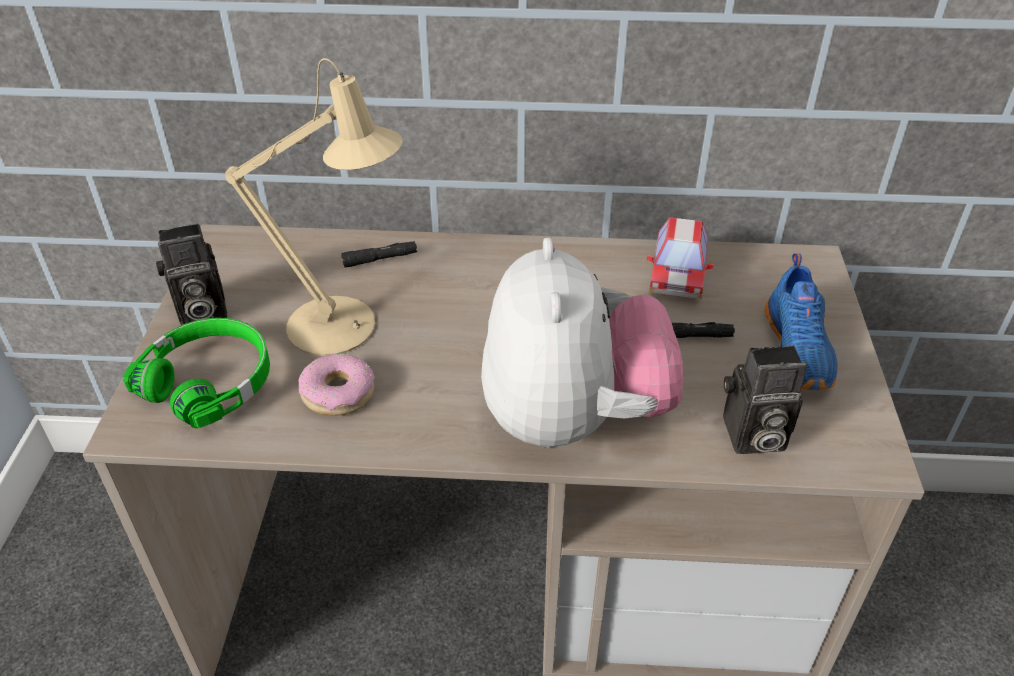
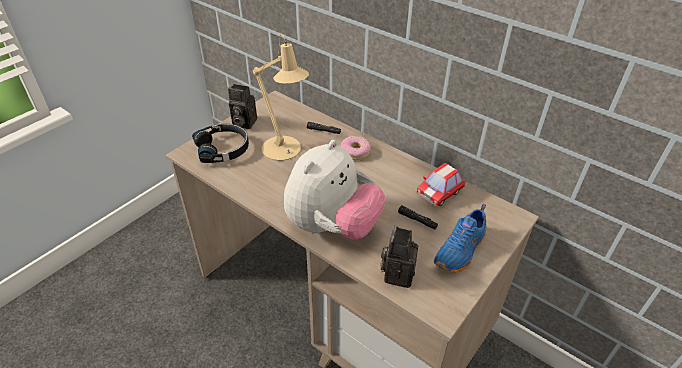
camera: 35 degrees right, 0 degrees up
(210, 381) = (223, 149): green headphones -> black headphones
(338, 393) = (259, 174): donut -> donut (355, 151)
(751, 437) = (397, 273): camera -> camera turned 75 degrees clockwise

